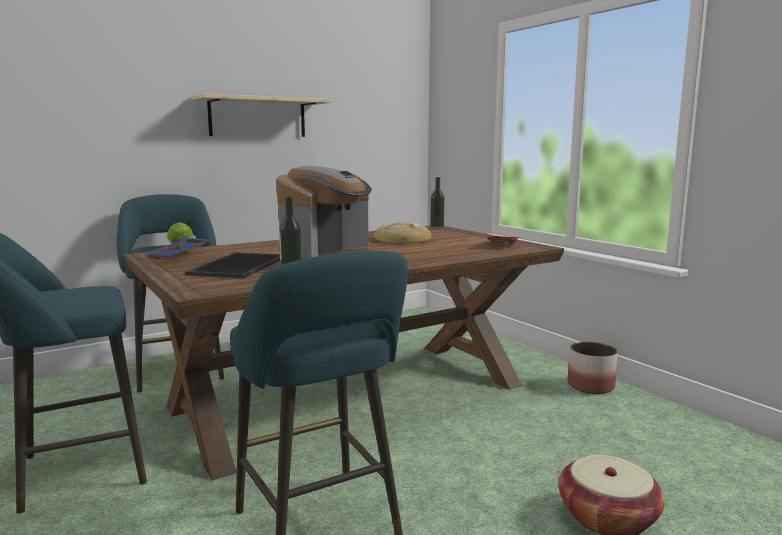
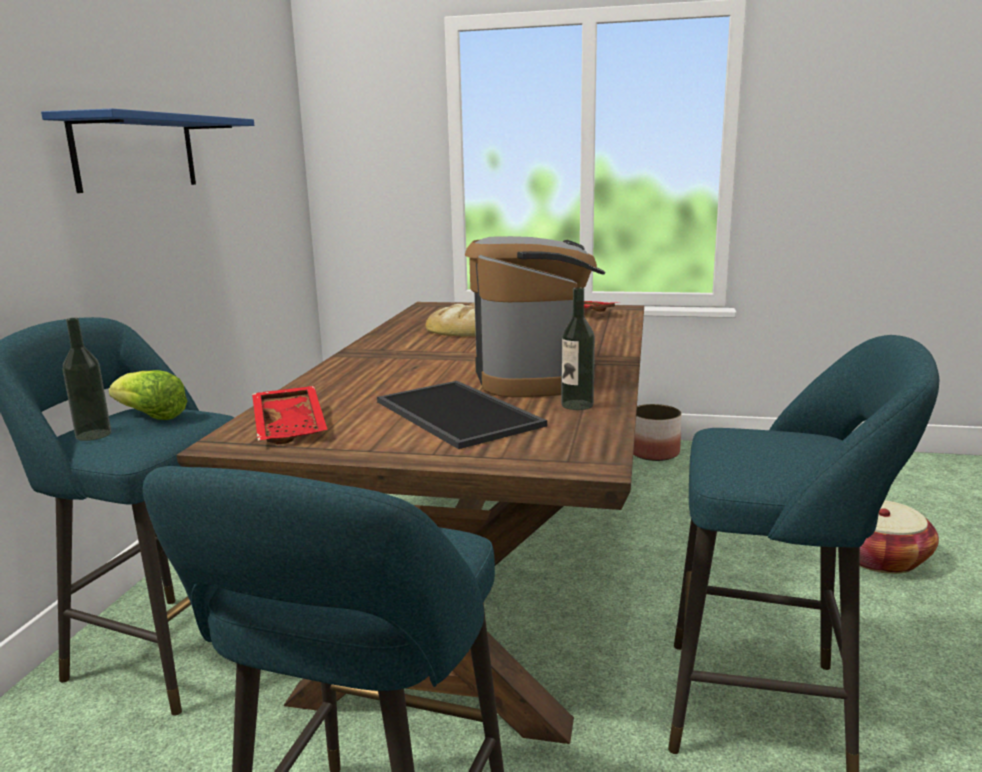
camera: 45 degrees left, 5 degrees up
(179, 255) = (292, 426): blue tray -> red tray
(258, 117) = (136, 153): beige shelf -> blue shelf
(437, 227) = (433, 305): bottle -> bottle (93, 435)

